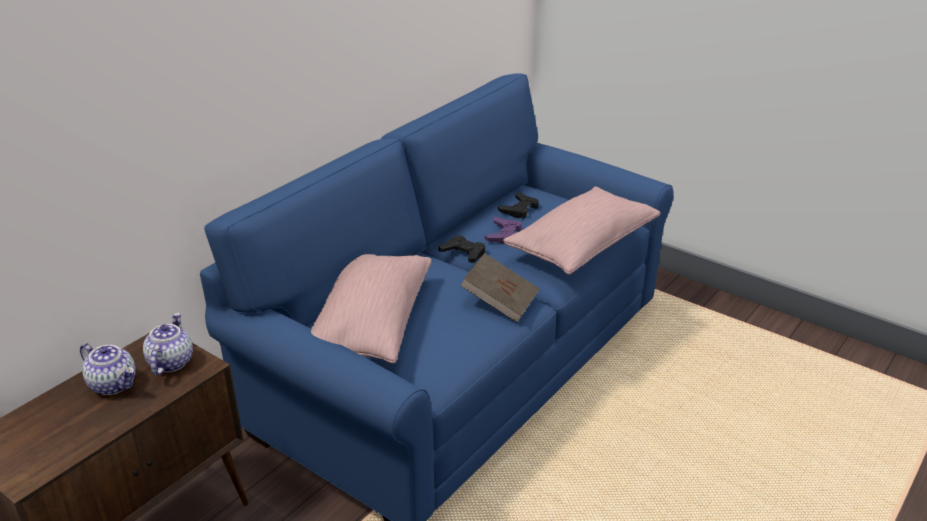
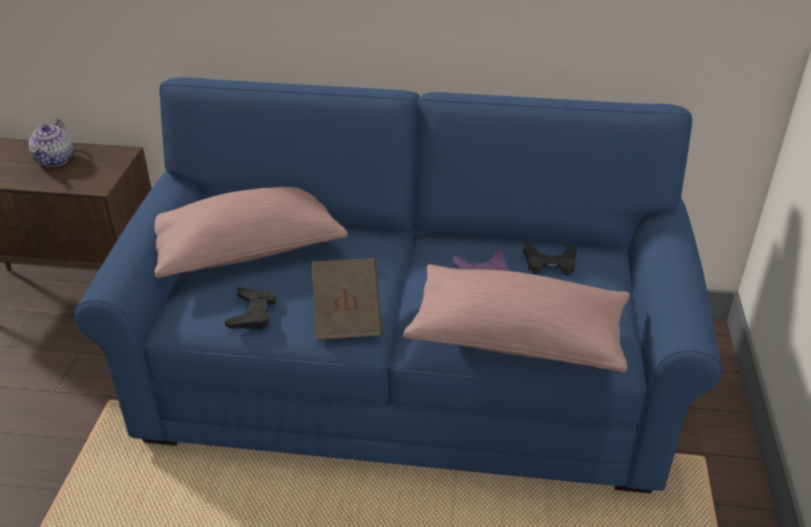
camera: 60 degrees right, 5 degrees up
(170, 362) = (94, 170): teapot -> none
(463, 253) = (419, 258): black game controller -> black game controller (252, 313)

